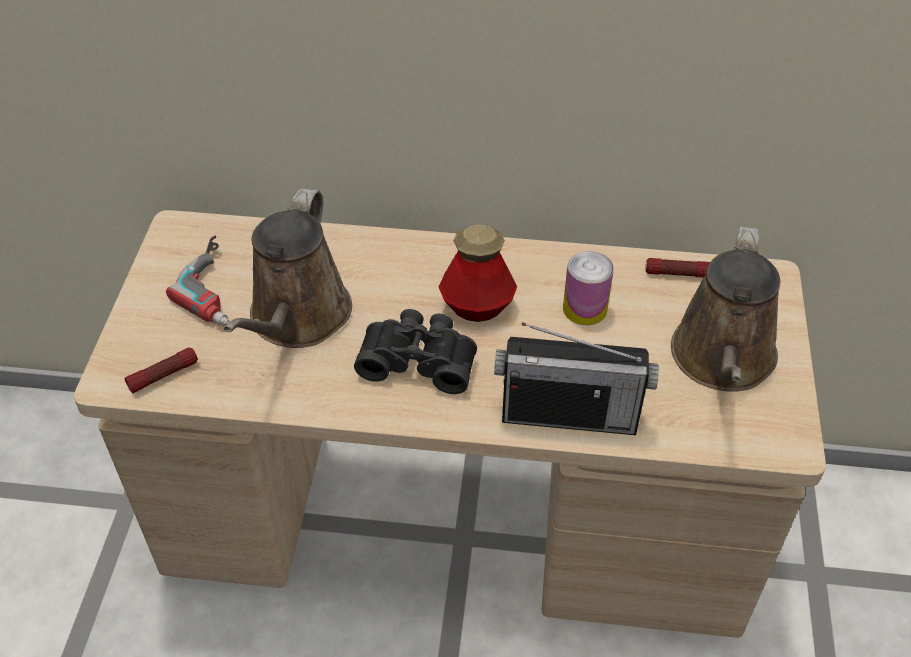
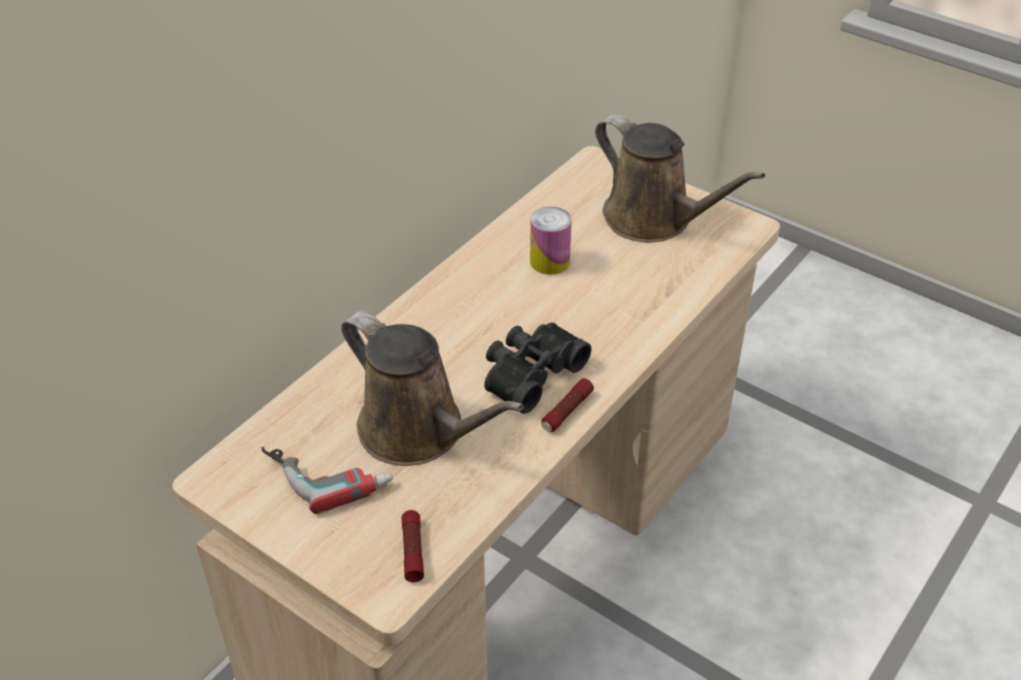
camera: 60 degrees left, 5 degrees down
(477, 307) = (498, 317): bottle -> none
(569, 415) = (649, 315): radio -> none
(678, 274) = (554, 201): flashlight -> flashlight (567, 411)

